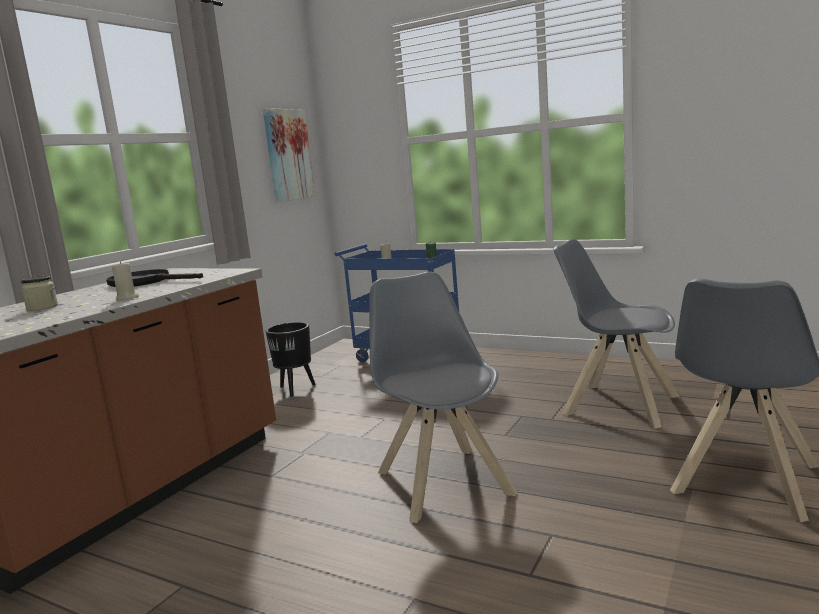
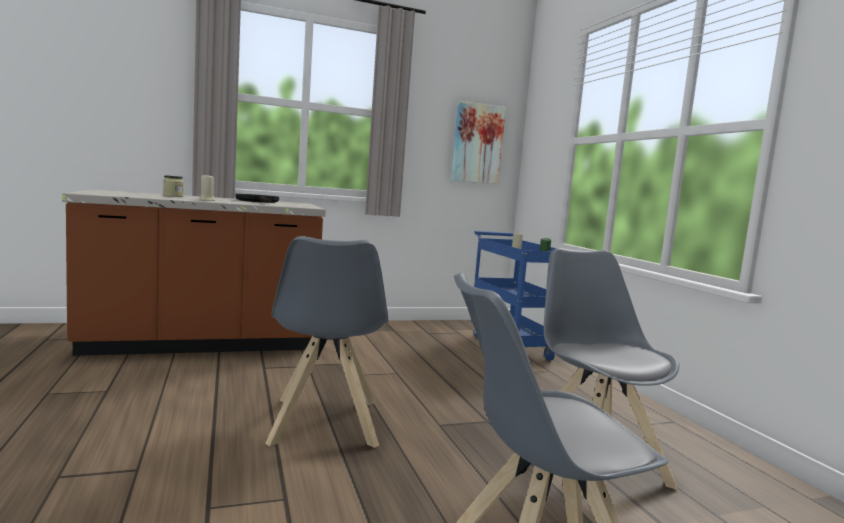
camera: 40 degrees right, 5 degrees down
(296, 389) = (396, 334): black planter -> none
(442, 480) = (324, 424): grey chair -> grey chair turned 150 degrees clockwise

